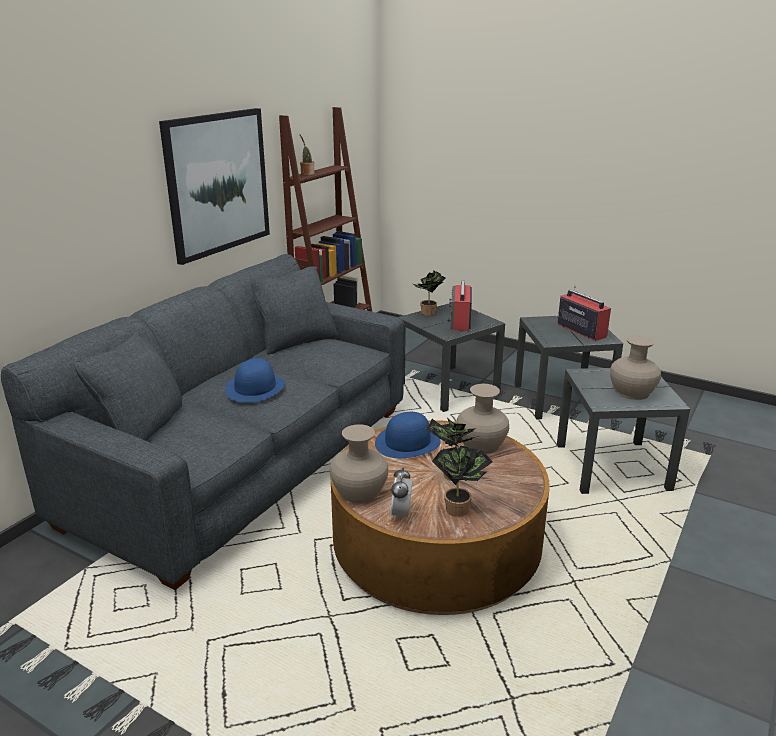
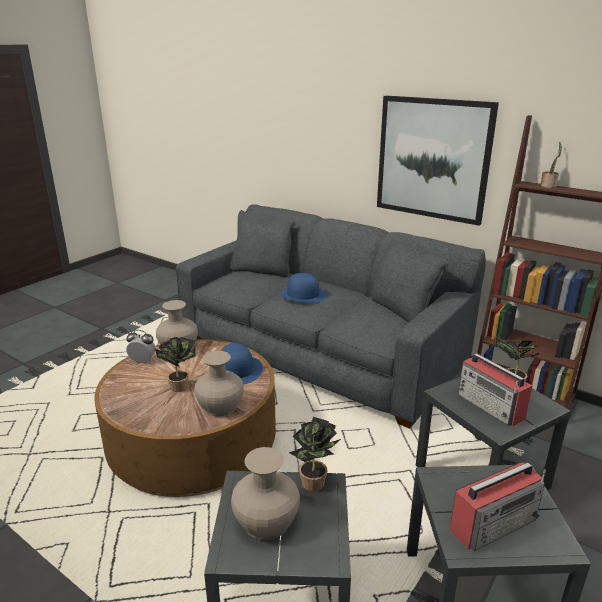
camera: 95 degrees right, 0 degrees up
(459, 508) = (134, 385): potted plant -> potted plant (315, 485)
(460, 321) = (491, 406): radio -> radio turned 135 degrees counterclockwise

